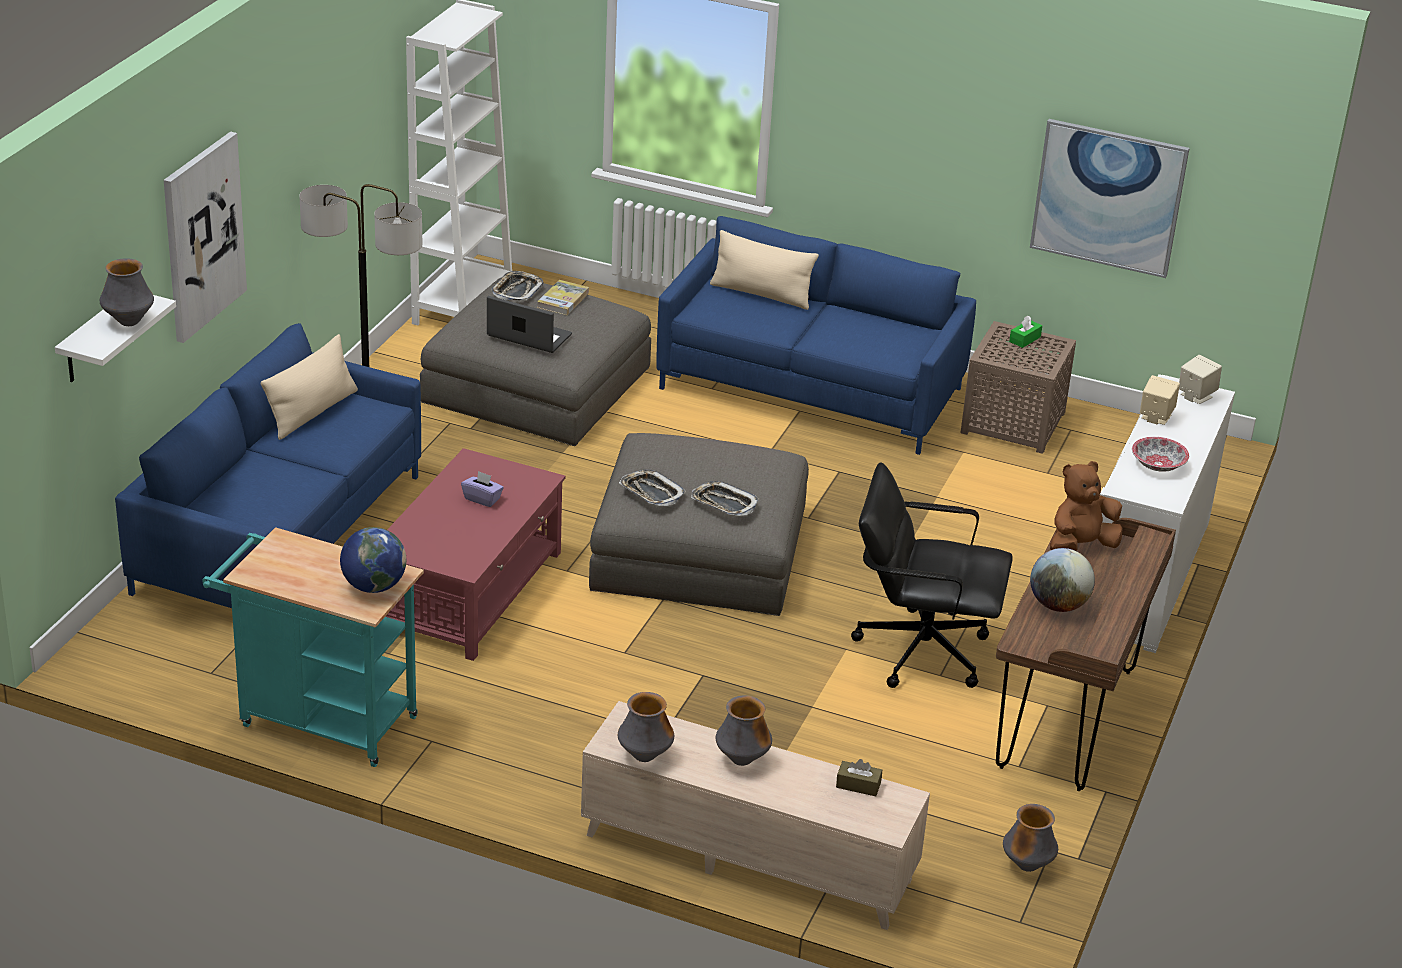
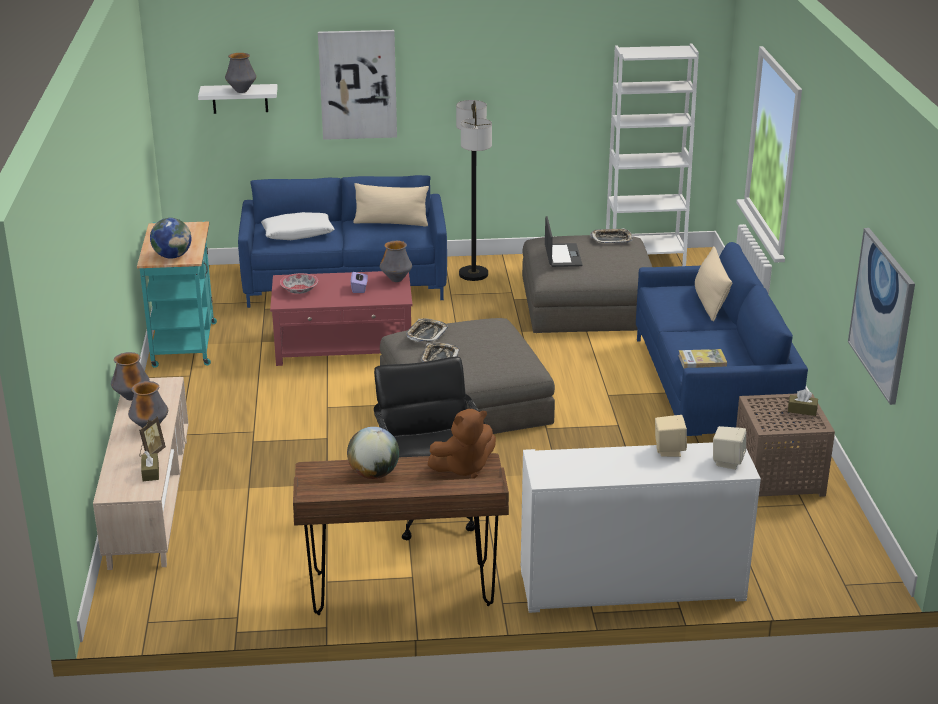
camera: 65 degrees right, 5 degrees down
(264, 492) = (298, 234): none -> white pillow
(563, 300) = (619, 253): book -> book (702, 361)
(810, 774) = (151, 453): none -> picture frame
(1025, 339) = (802, 410): green tissue box -> brown tissue box
(1027, 866) = (212, 611): vase -> vase (396, 280)
(1080, 546) = (463, 467): brown plush toy -> brown plush toy turned 120 degrees clockwise
(1158, 465) = (595, 465): bowl -> bowl (299, 290)

